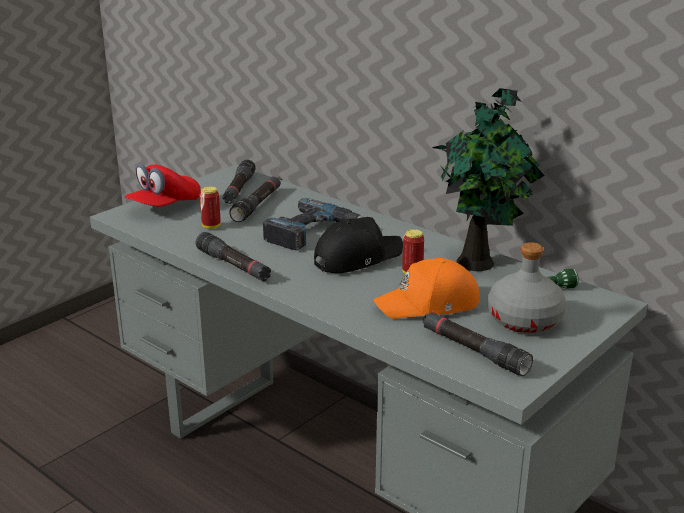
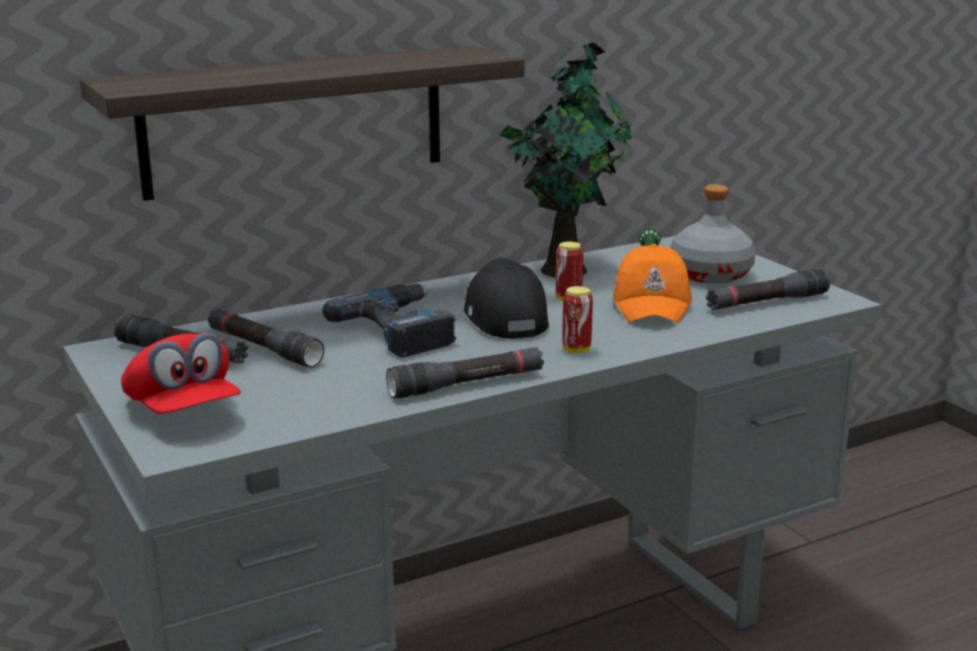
camera: 70 degrees left, 5 degrees down
(211, 226) = (309, 385): can -> can (576, 349)
(350, 83) = (295, 121): none -> shelf

